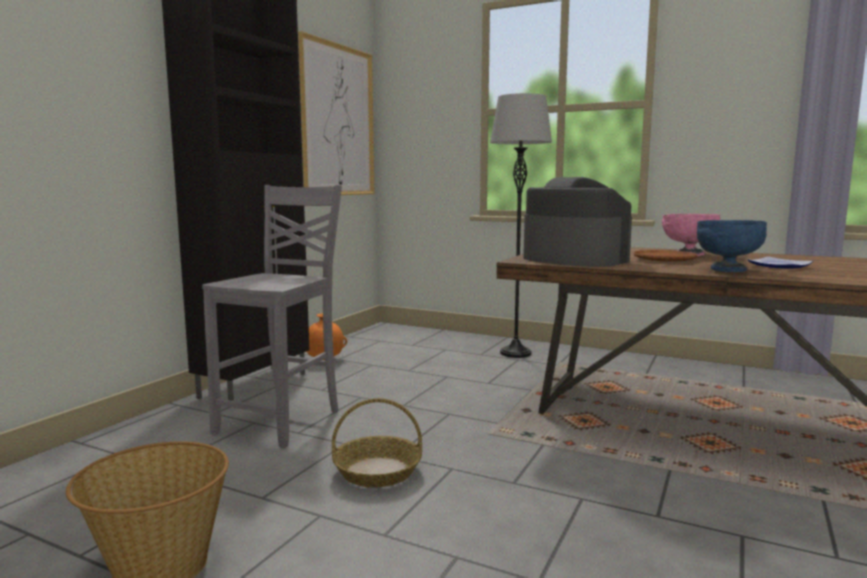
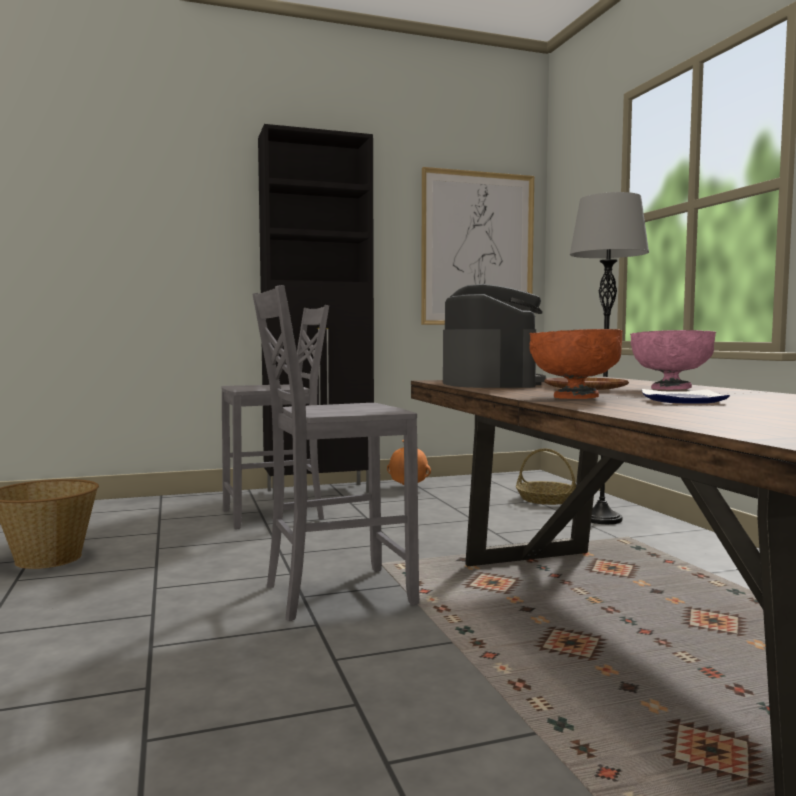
camera: 45 degrees right, 5 degrees down
(378, 471) = (245, 558): basket -> basket (546, 499)
(526, 470) = (334, 594): none -> grey chair
(727, 270) = (575, 397): blue bowl -> orange bowl

